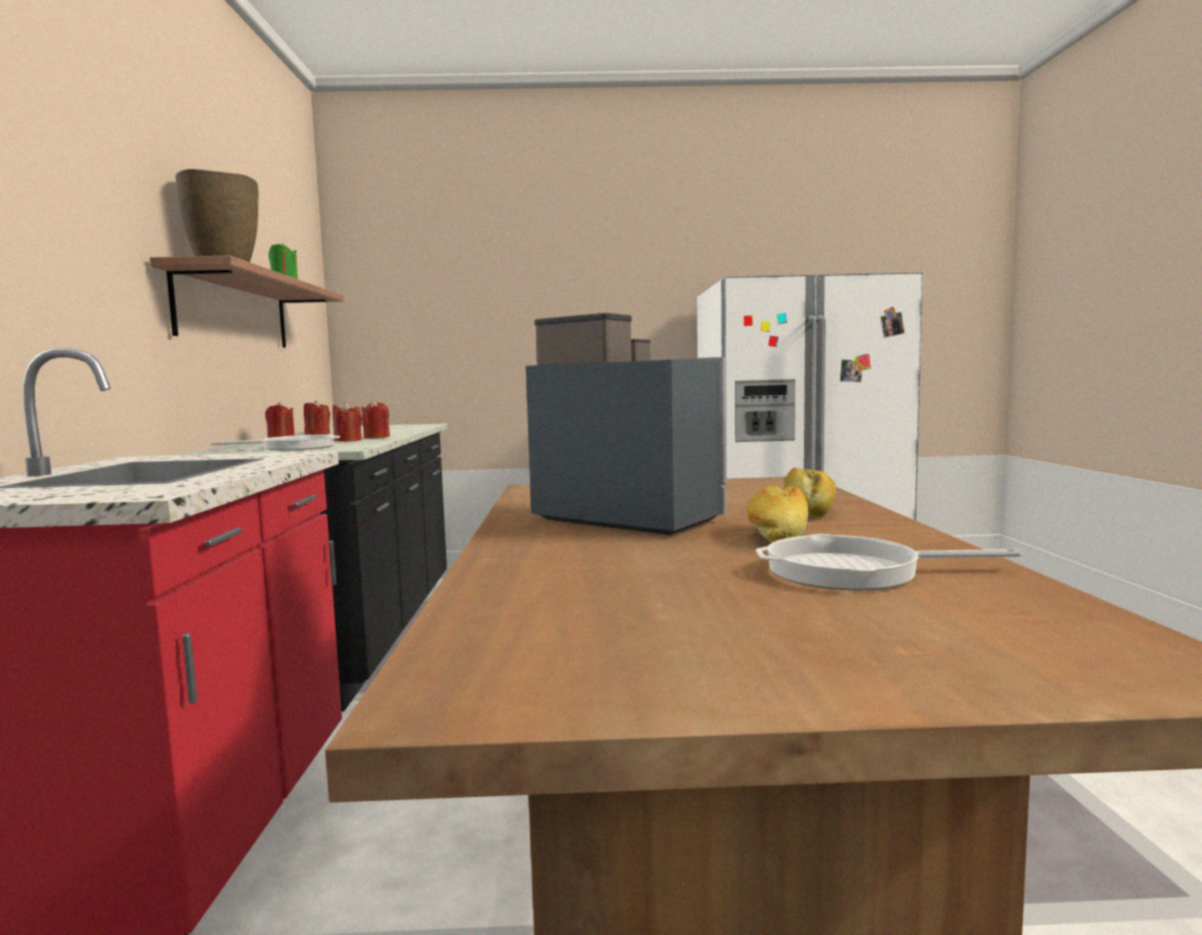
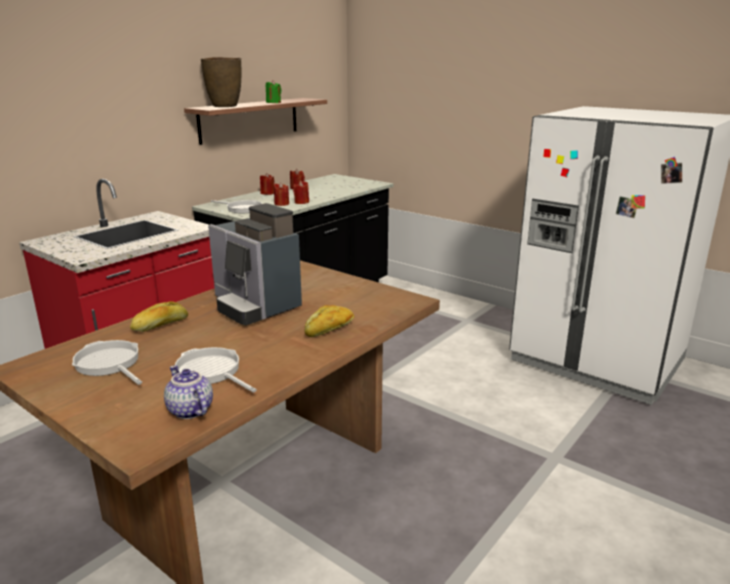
camera: 40 degrees right, 15 degrees up
(627, 517) = (255, 306): coffee machine -> coffee machine turned 150 degrees clockwise
(650, 620) = (109, 364): none -> frying pan
(776, 536) = (257, 342): bread -> bread (160, 325)
(1022, 609) = (189, 410): none -> teapot

